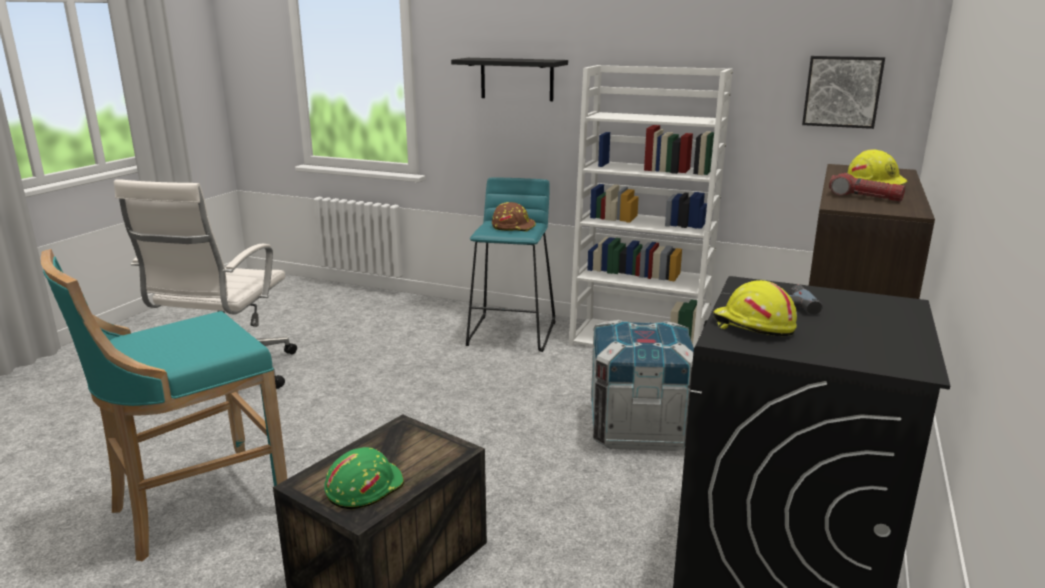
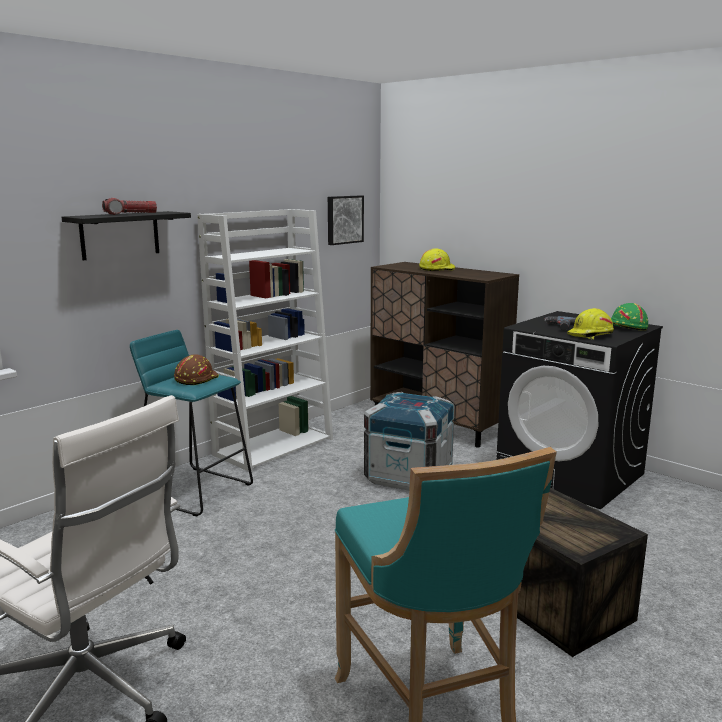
camera: 70 degrees left, 5 degrees down
(364, 488) = (587, 527): green hard hat -> green hard hat (625, 327)
(864, 197) = (467, 274): flashlight -> flashlight (130, 214)

